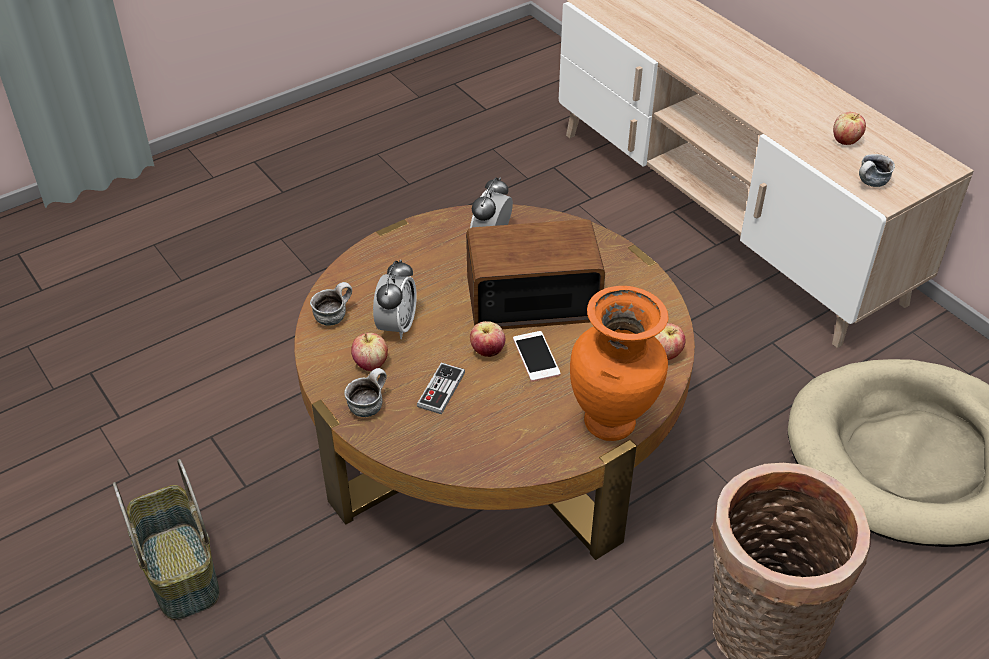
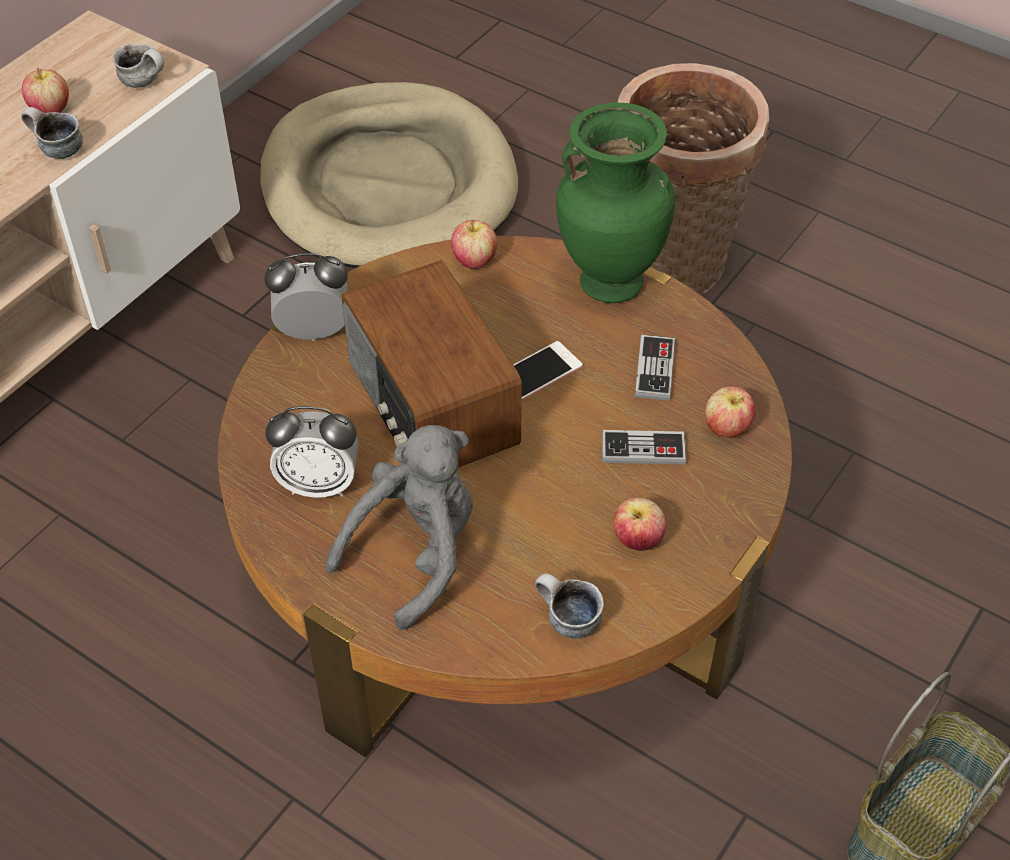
camera: 110 degrees left, 5 degrees up
(368, 405) = (710, 516): mug -> mug (56, 151)
(397, 326) = (551, 536): alarm clock -> alarm clock (313, 331)
(418, 267) = (416, 553): none -> grey plush toy
(487, 351) = (551, 423): apple -> apple (726, 428)
(511, 420) = (654, 369): none -> game controller
(612, 423) = (610, 282): orange vase -> green vase

